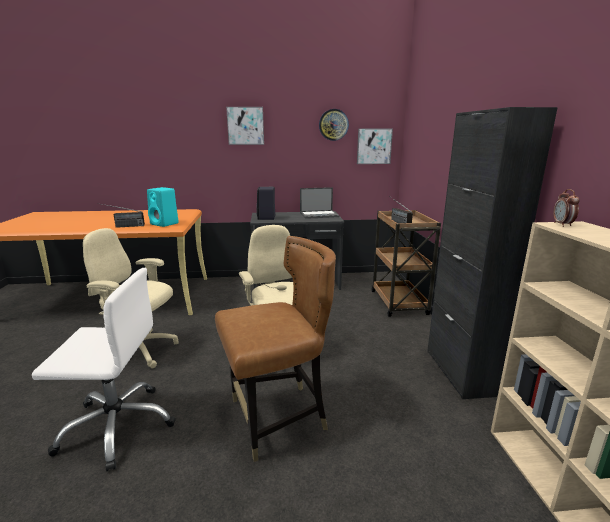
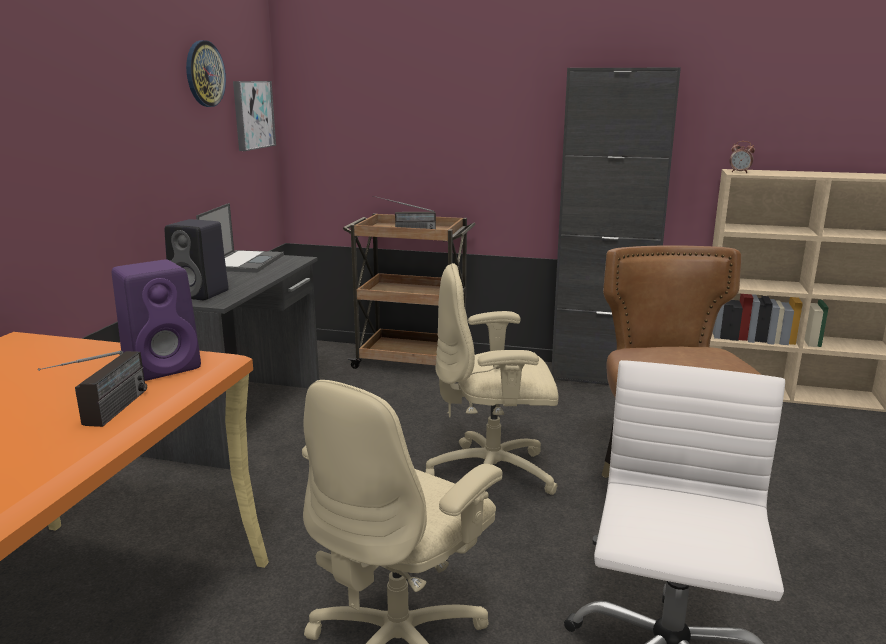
camera: 70 degrees left, 0 degrees up
(165, 224) = (164, 366): turquoise speaker -> purple speaker
(245, 126) = (72, 76): picture -> none

